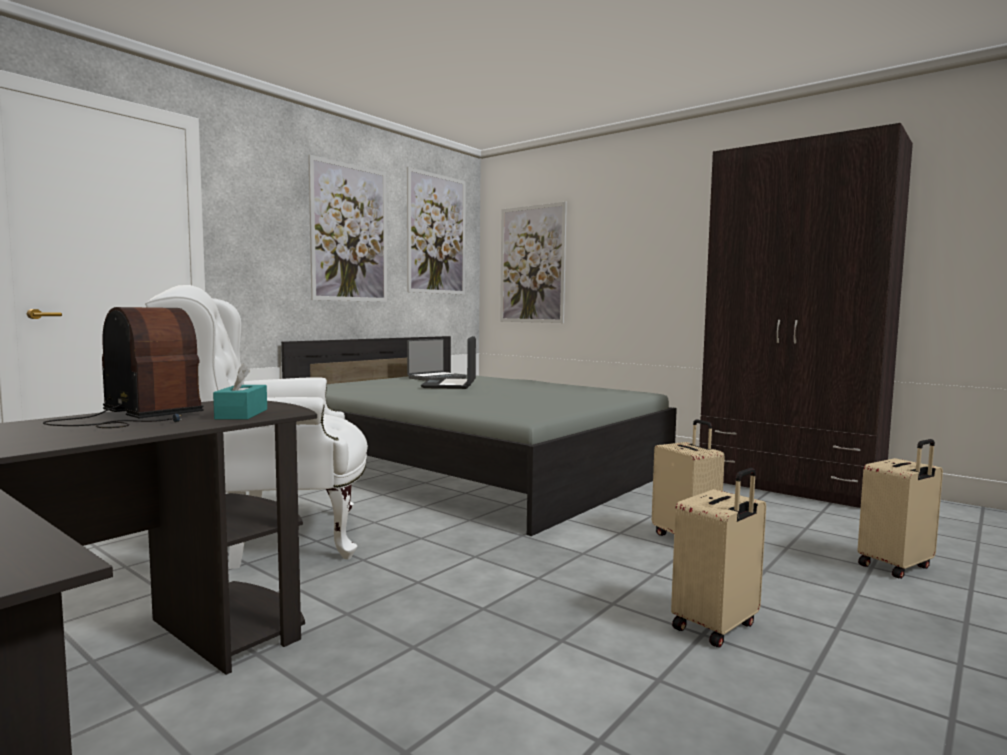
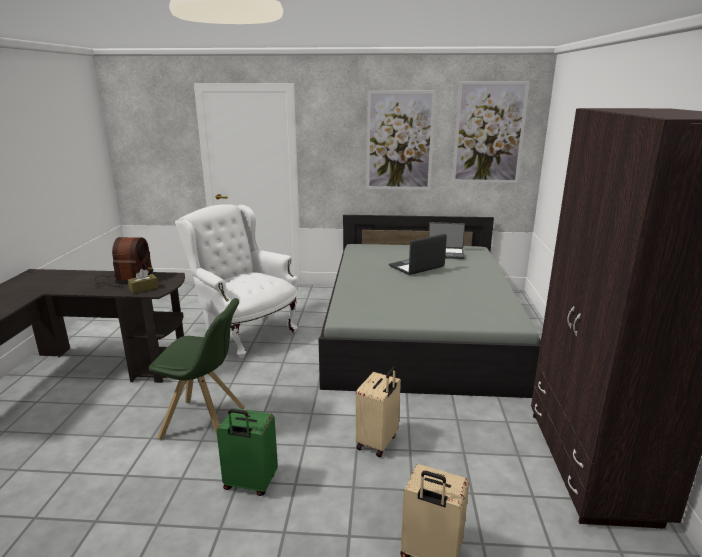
camera: 55 degrees right, 15 degrees up
(242, 414) = (144, 288): turquoise tissue box -> brown tissue box
(506, 626) = (204, 421): none -> green chair
(532, 264) = (560, 166): picture -> none
(716, 627) = (250, 484): beige suitcase -> green suitcase

